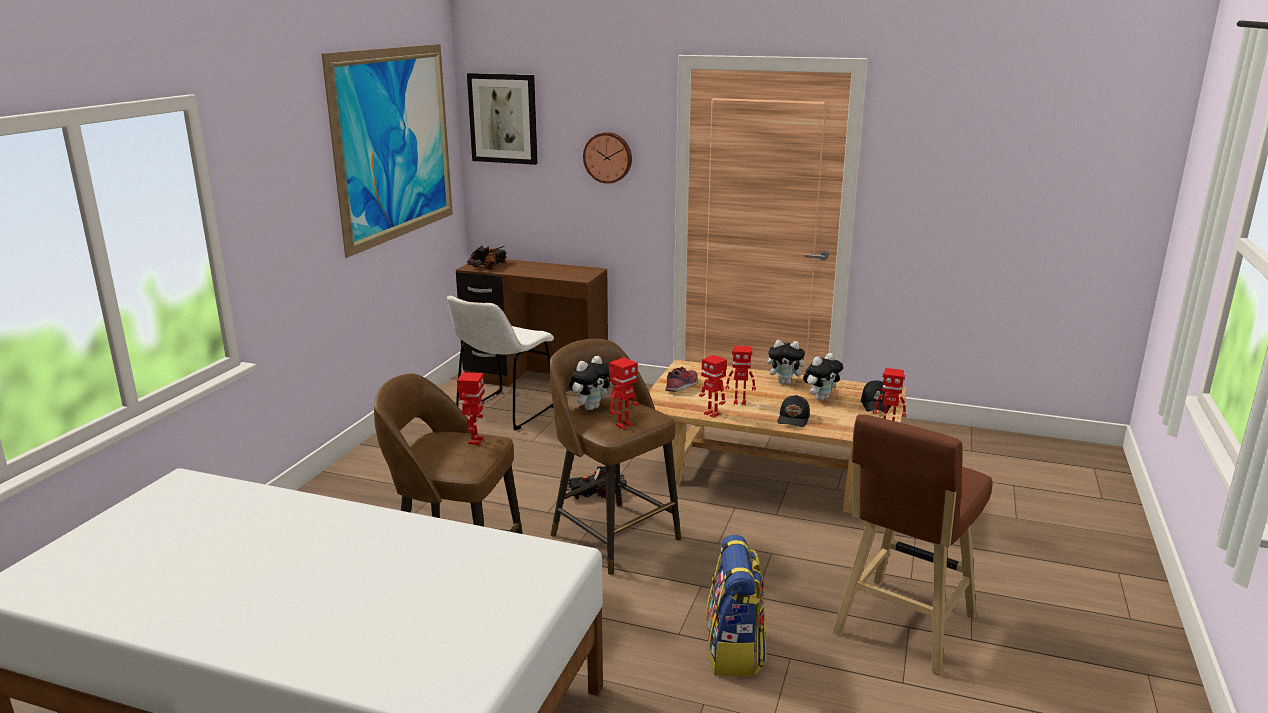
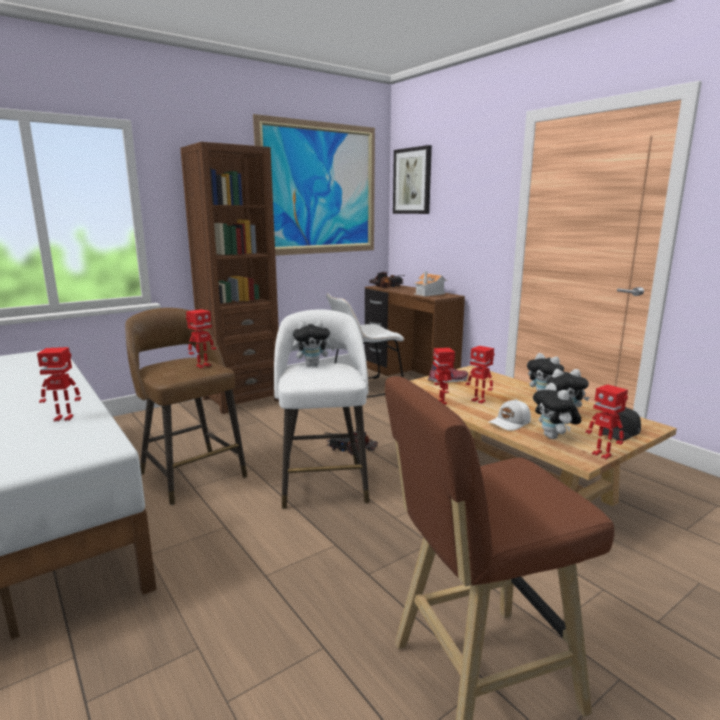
camera: 35 degrees right, 5 degrees down
(365, 470) = (241, 399): none -> brown bookcase
(561, 271) = (429, 293): none -> toy house
(608, 157) = (472, 205): wall clock -> none
(612, 535) = (323, 482): brown stool -> white stool
(623, 425) = (312, 379): toy robot -> toy robot (64, 418)
(735, 652) = (285, 614): backpack -> none
(794, 419) = (510, 423): black cap -> white cap
(840, 423) = (554, 437): none -> plush toy

